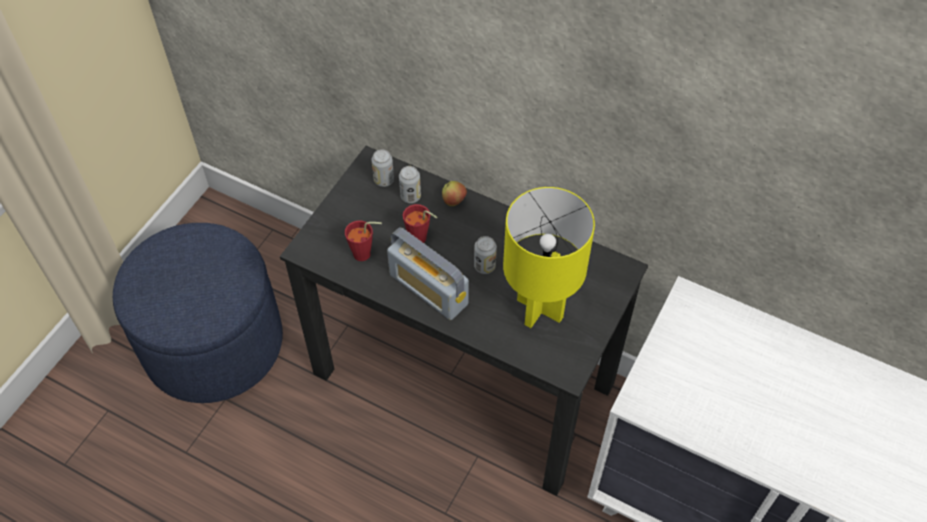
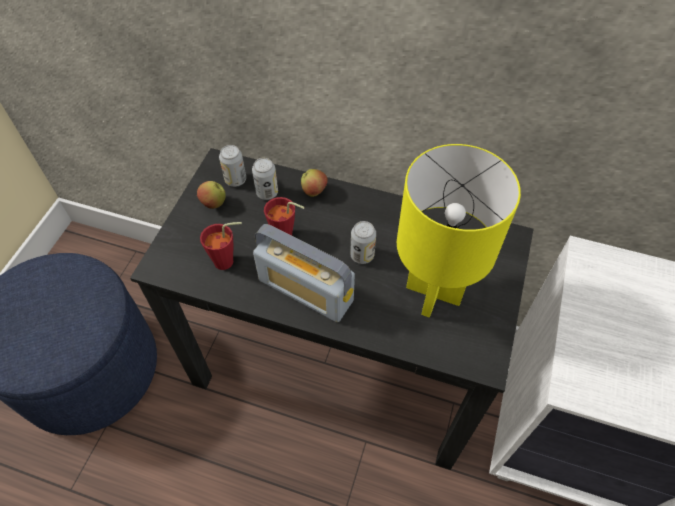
camera: 10 degrees left, 0 degrees up
(360, 200) = (213, 203): none -> apple

